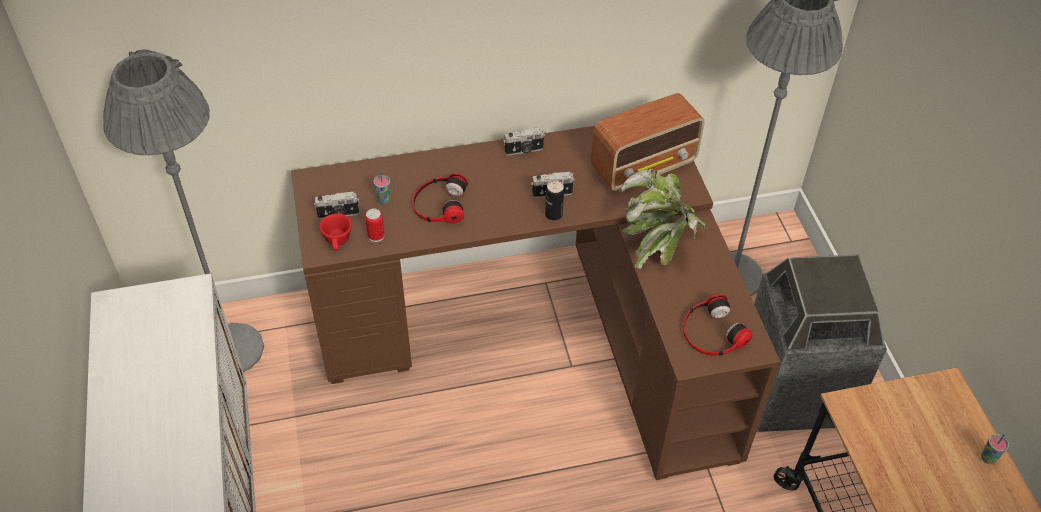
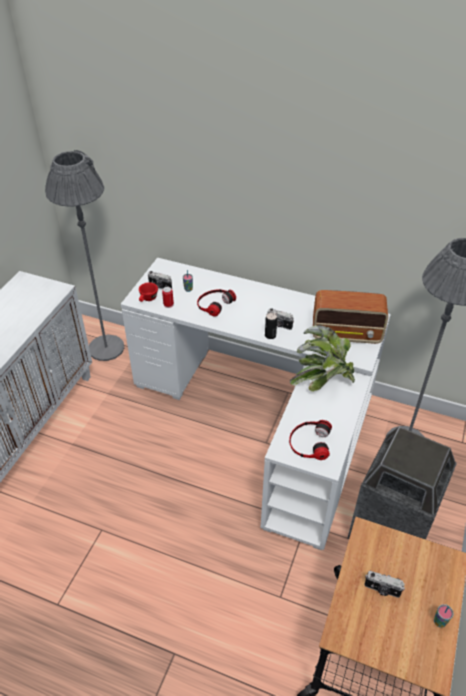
camera: 35 degrees right, 5 degrees down
(524, 150) = (284, 297): camera -> camera (382, 589)
(544, 332) = (266, 417): brown desk -> white desk

